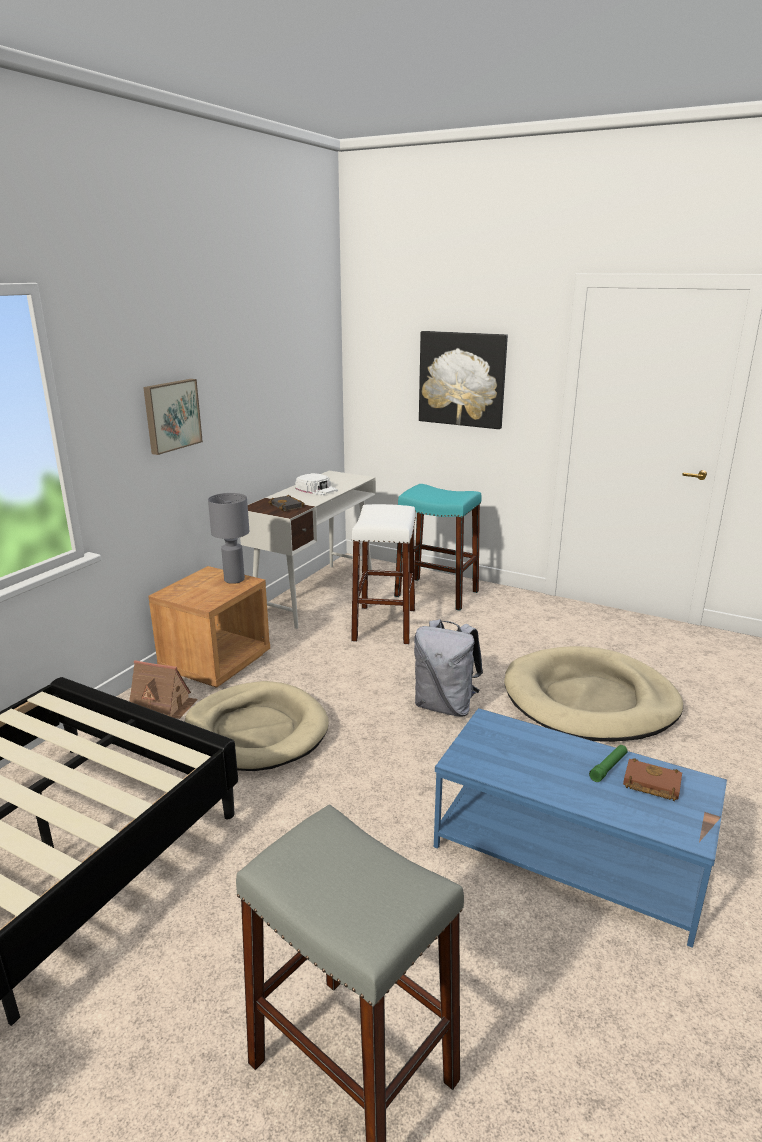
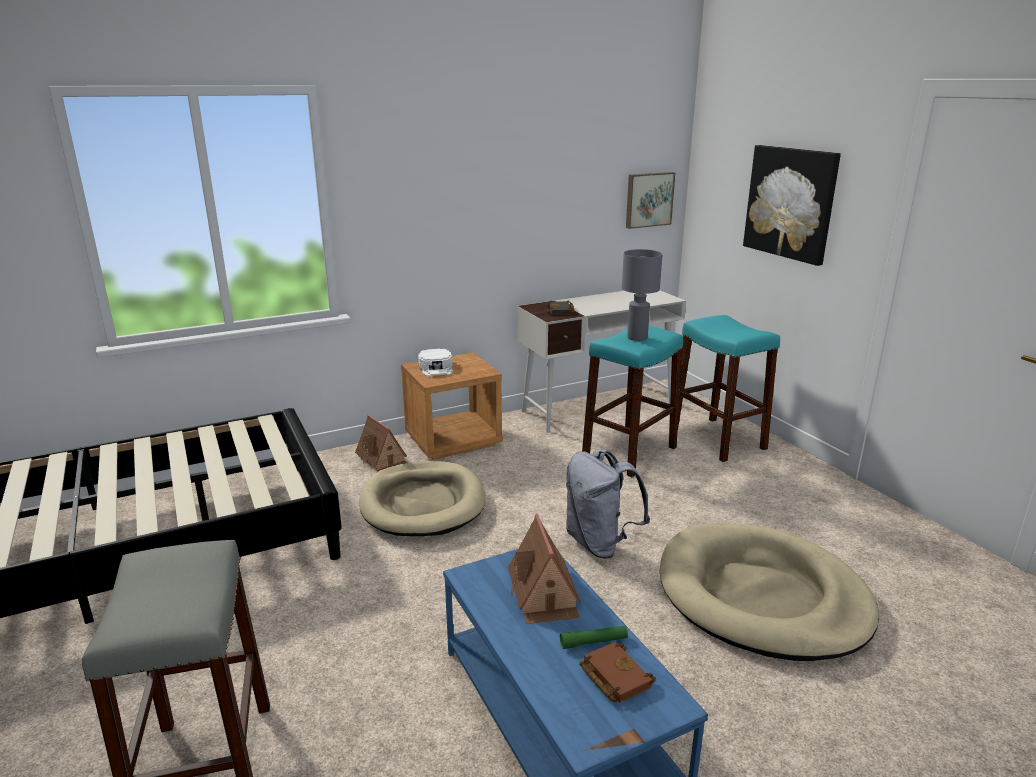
camera: 35 degrees right, 0 degrees up
(171, 415) = (446, 208): picture -> picture (648, 199)
(234, 580) = (476, 368): grey table lamp -> grey table lamp (637, 338)
(317, 489) = (611, 301): white cap -> white cap (436, 368)
(384, 625) = (629, 452): white stool -> turquoise stool
(531, 749) = (544, 593): none -> toy house

